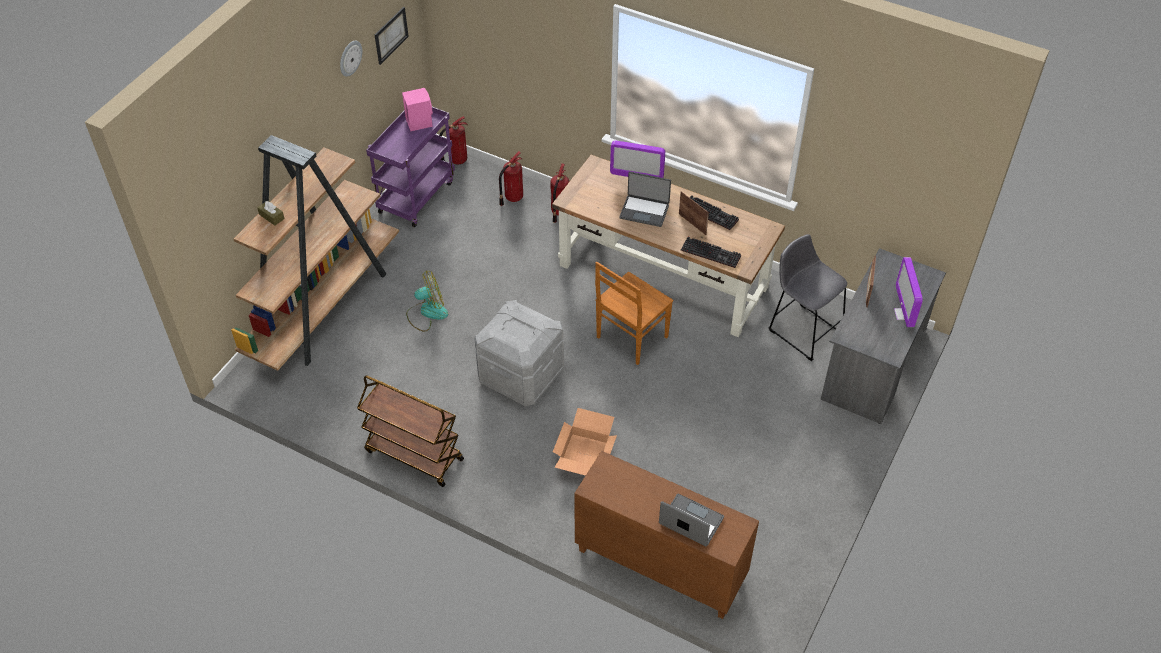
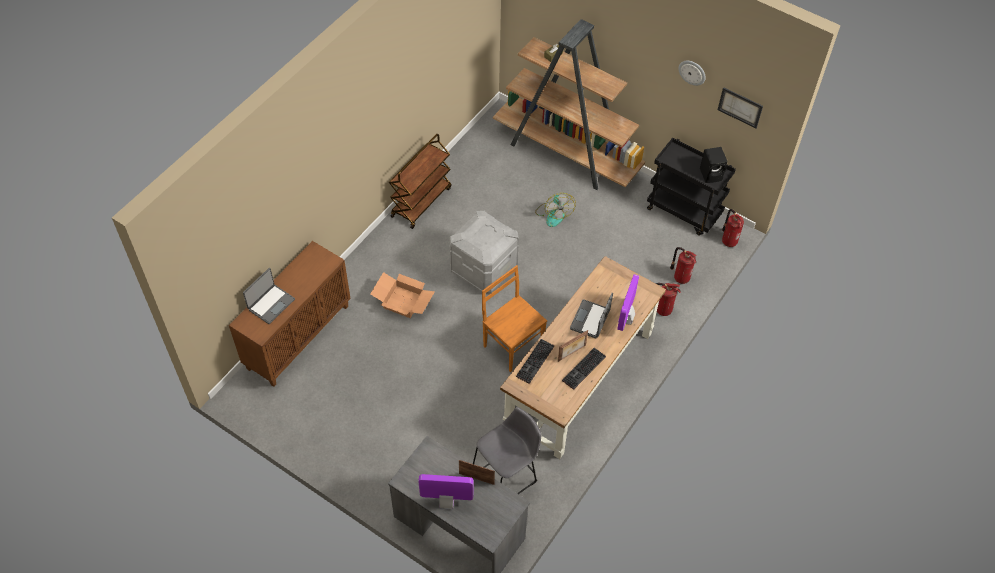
camera: 95 degrees right, 5 degrees up
(416, 196) = (684, 211): purple cart -> black cart
(419, 122) = (711, 174): pink speaker -> black speaker

